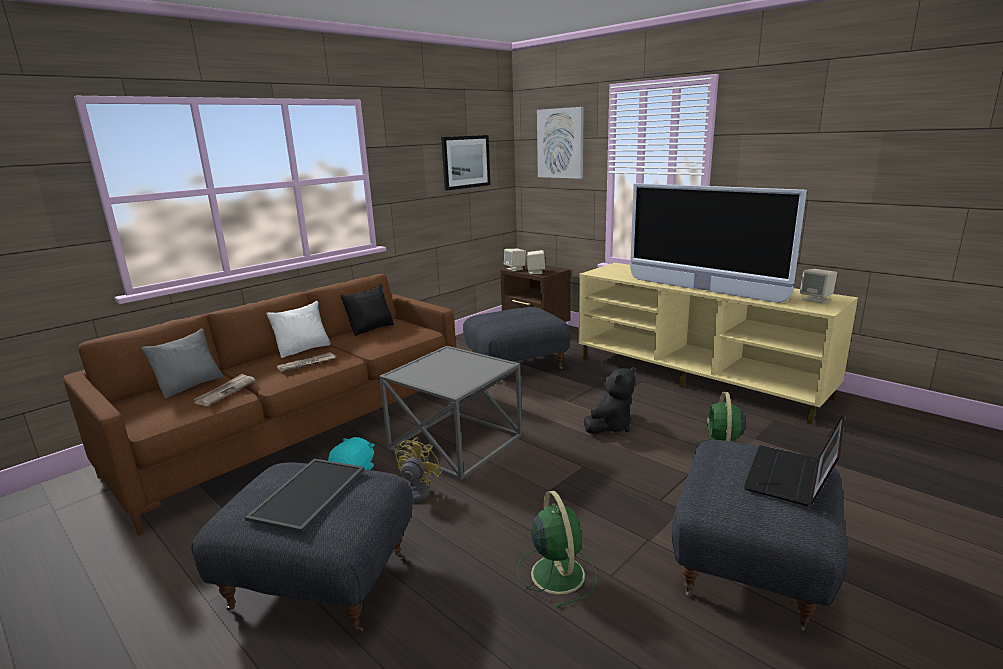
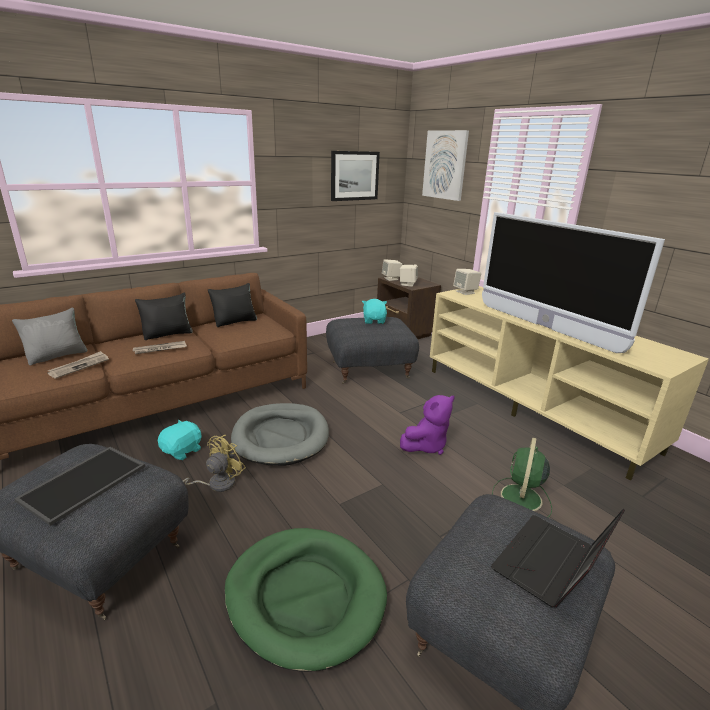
camera: 10 degrees right, 5 degrees up
(303, 349) = (168, 334): white pillow -> black pillow
(455, 442) = (281, 437): grey side table -> grey dog bed
(516, 312) = (374, 321): none -> turquoise plush toy
(557, 572) = (305, 596): green fan -> green dog bed
(610, 426) = (426, 445): black plush toy -> purple plush toy
(816, 299) = (660, 355): beige speaker -> beige speaker (465, 292)

